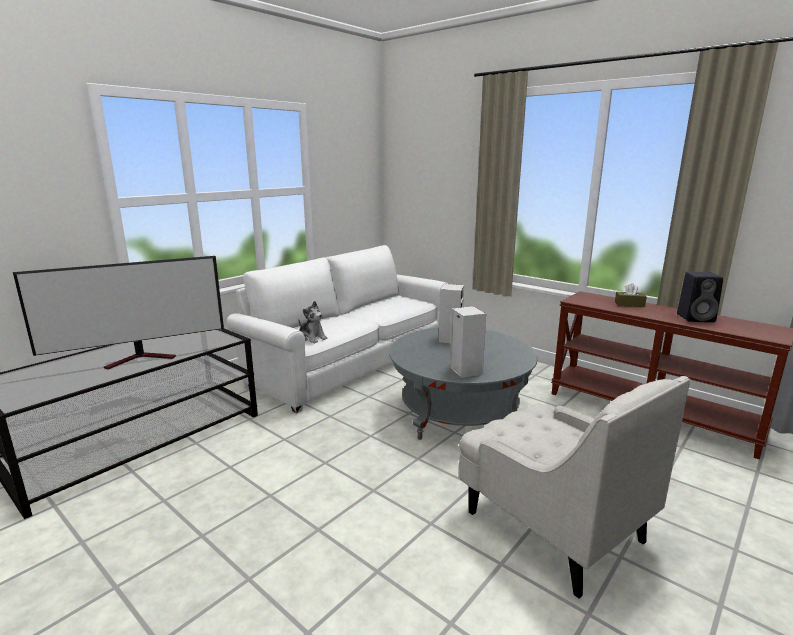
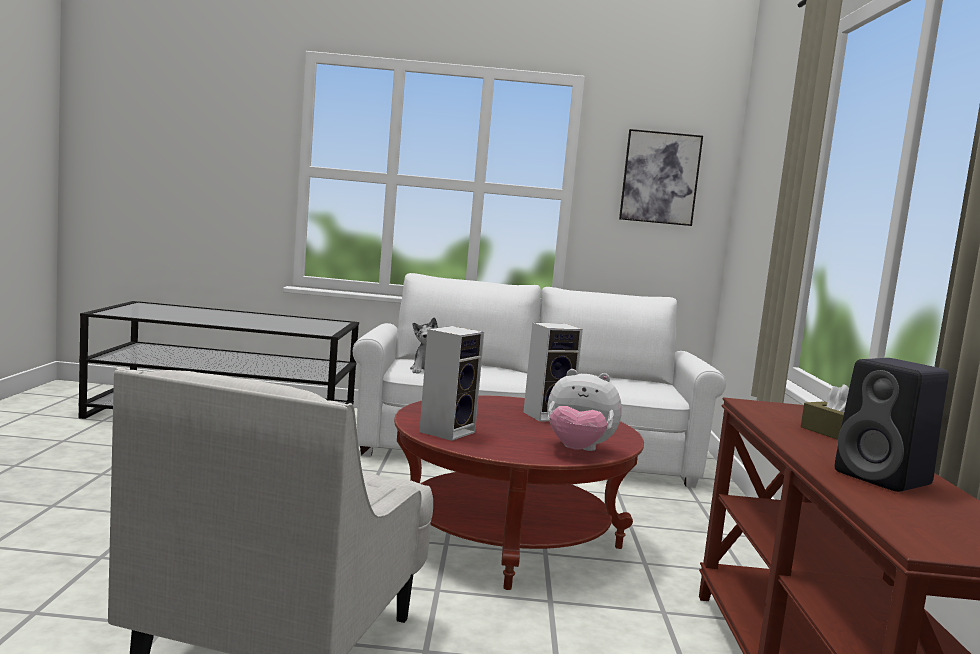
camera: 50 degrees right, 10 degrees down
(142, 358) = (235, 321): television -> none
(351, 170) = (660, 178): none -> picture
(459, 412) = (508, 536): grey coffee table -> red coffee table
(515, 351) = (578, 450): none -> plush toy

